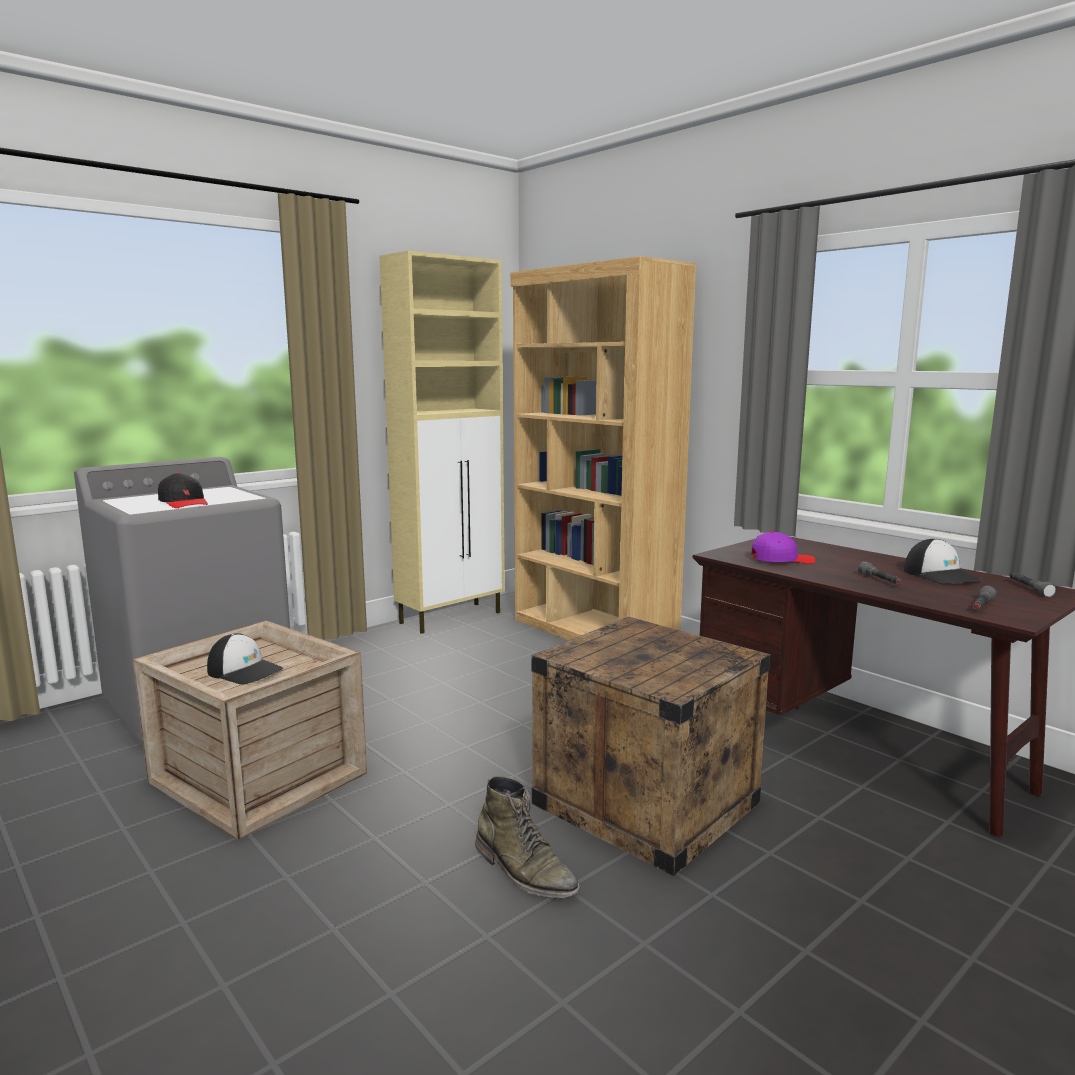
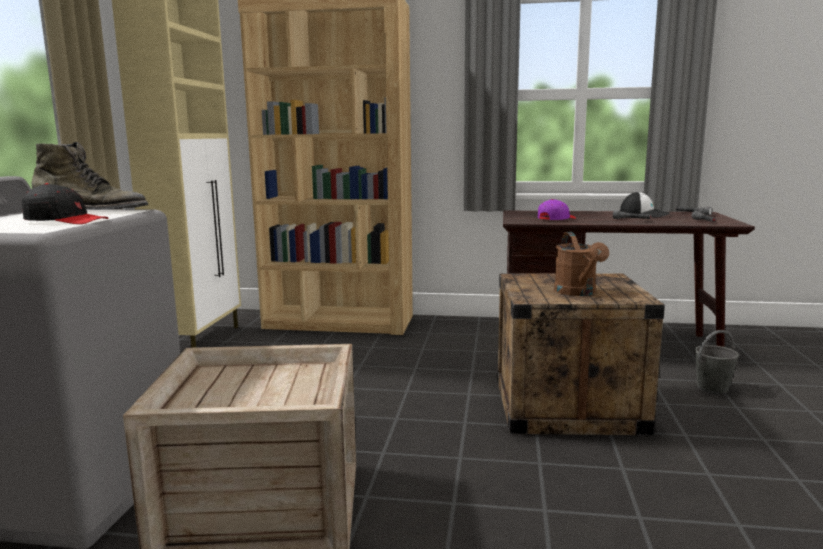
camera: 40 degrees left, 0 degrees up
(245, 671) = (259, 391): cap -> none
(524, 871) = (583, 471): green boot -> green boot (90, 211)
(632, 662) = (578, 292): none -> brown watering can
(883, 864) = (713, 388): none -> grey bucket

